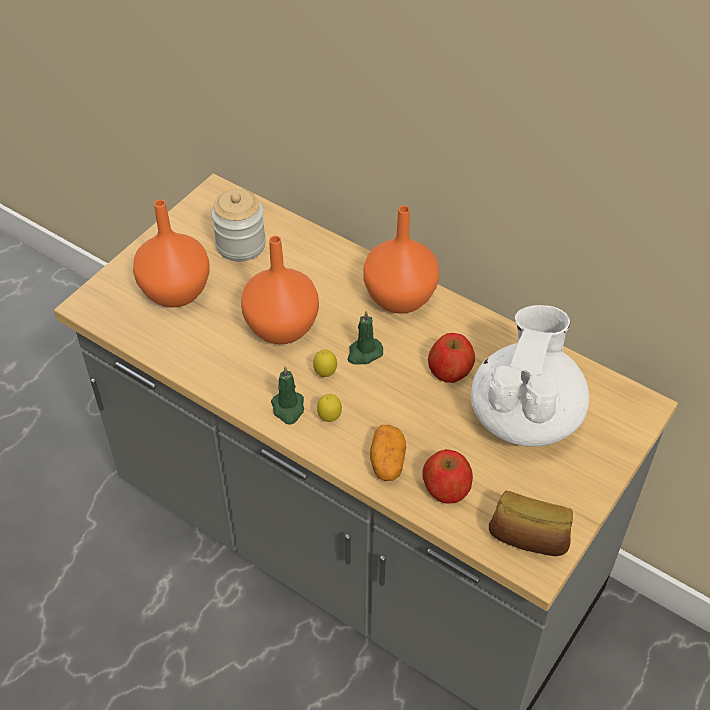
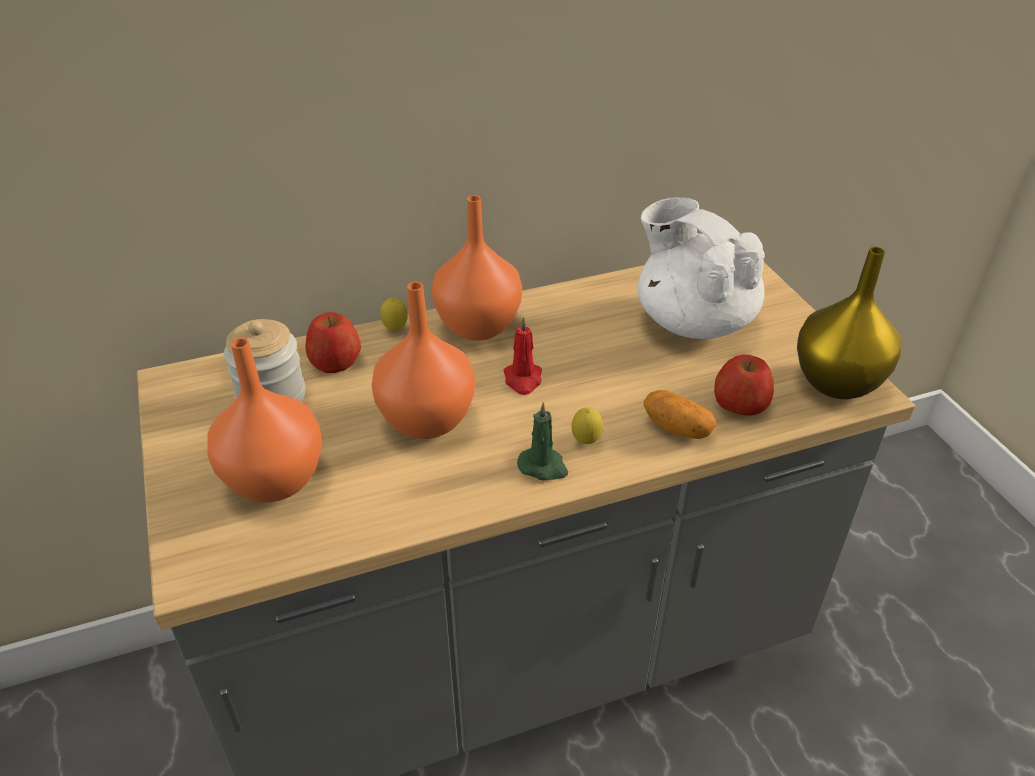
camera: 55 degrees left, 10 degrees down
(325, 374) = (523, 418): lemon -> lemon (395, 330)
(364, 353) = (523, 380): green candle -> red candle
(450, 370) = (599, 337): apple -> apple (335, 361)
(528, 538) = (834, 382): bread -> yellow vase

